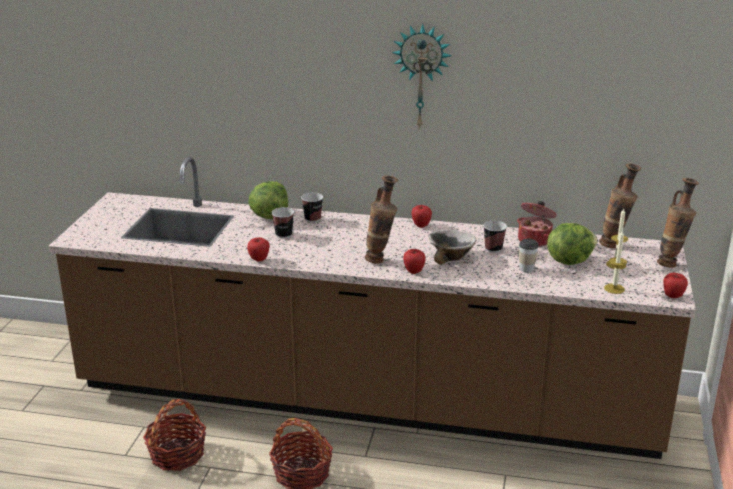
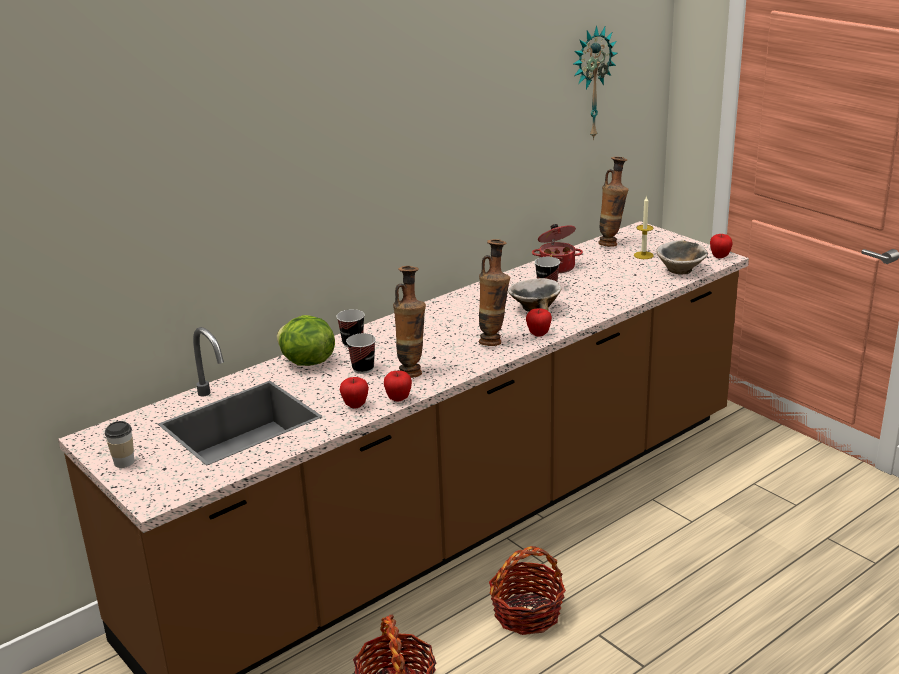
camera: 50 degrees left, 0 degrees up
(421, 76) = (423, 129): wall clock -> wall clock (591, 83)
(421, 226) = (454, 300): apple -> apple (355, 405)
(526, 269) = (602, 288): cup -> cup (124, 462)
(569, 260) = (612, 268): lettuce -> none
(614, 288) = (681, 270): candle -> bowl
(671, 263) = (669, 237): vase -> vase (412, 371)

